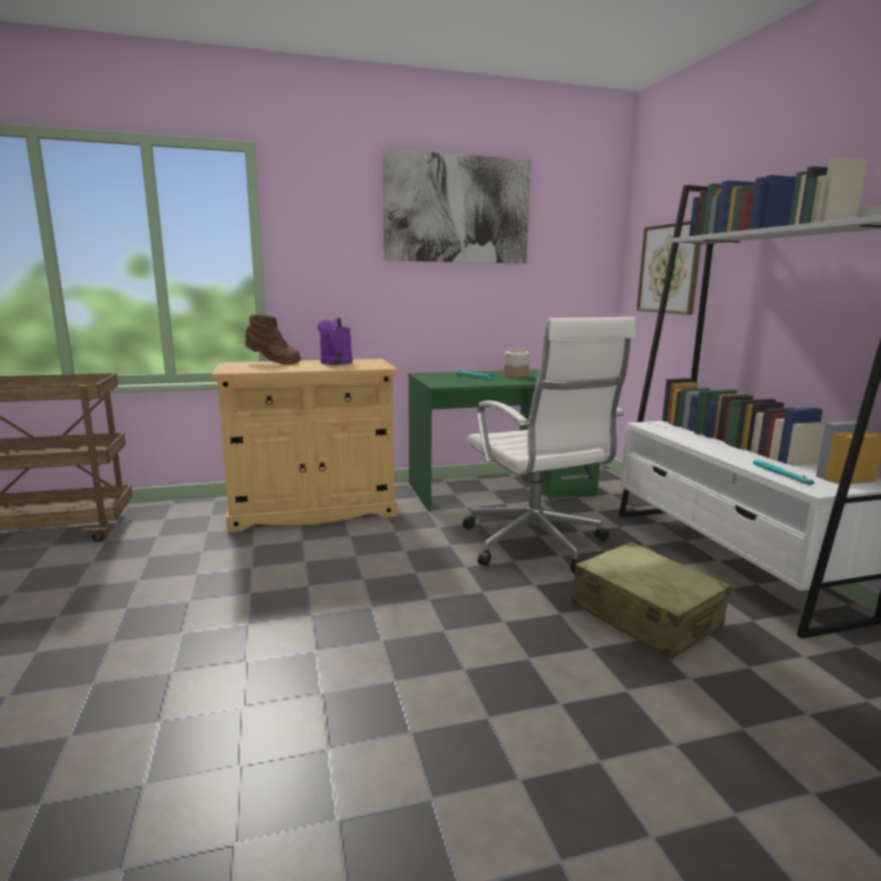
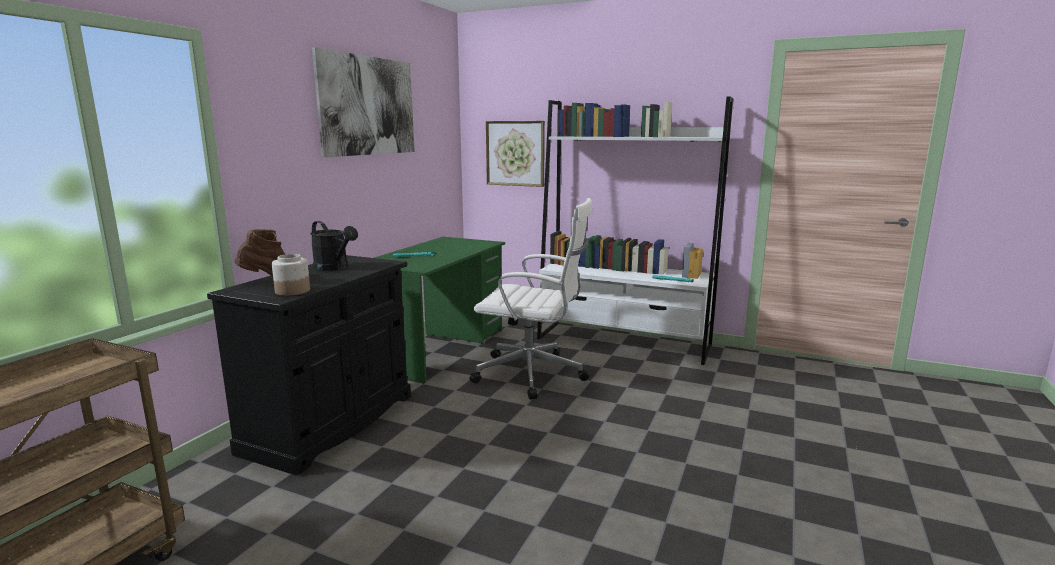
camera: 50 degrees left, 0 degrees up
(312, 510) = (330, 423): beige cabinet -> black cabinet
(335, 363) = (334, 268): purple watering can -> black watering can
(515, 375) = (437, 249): jar -> jar (292, 291)
(645, 616) = (647, 385): beige suitcase -> none

